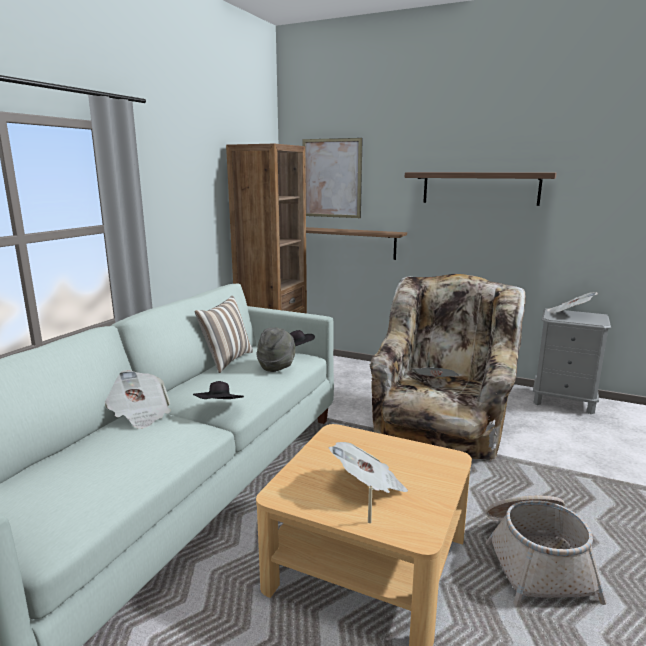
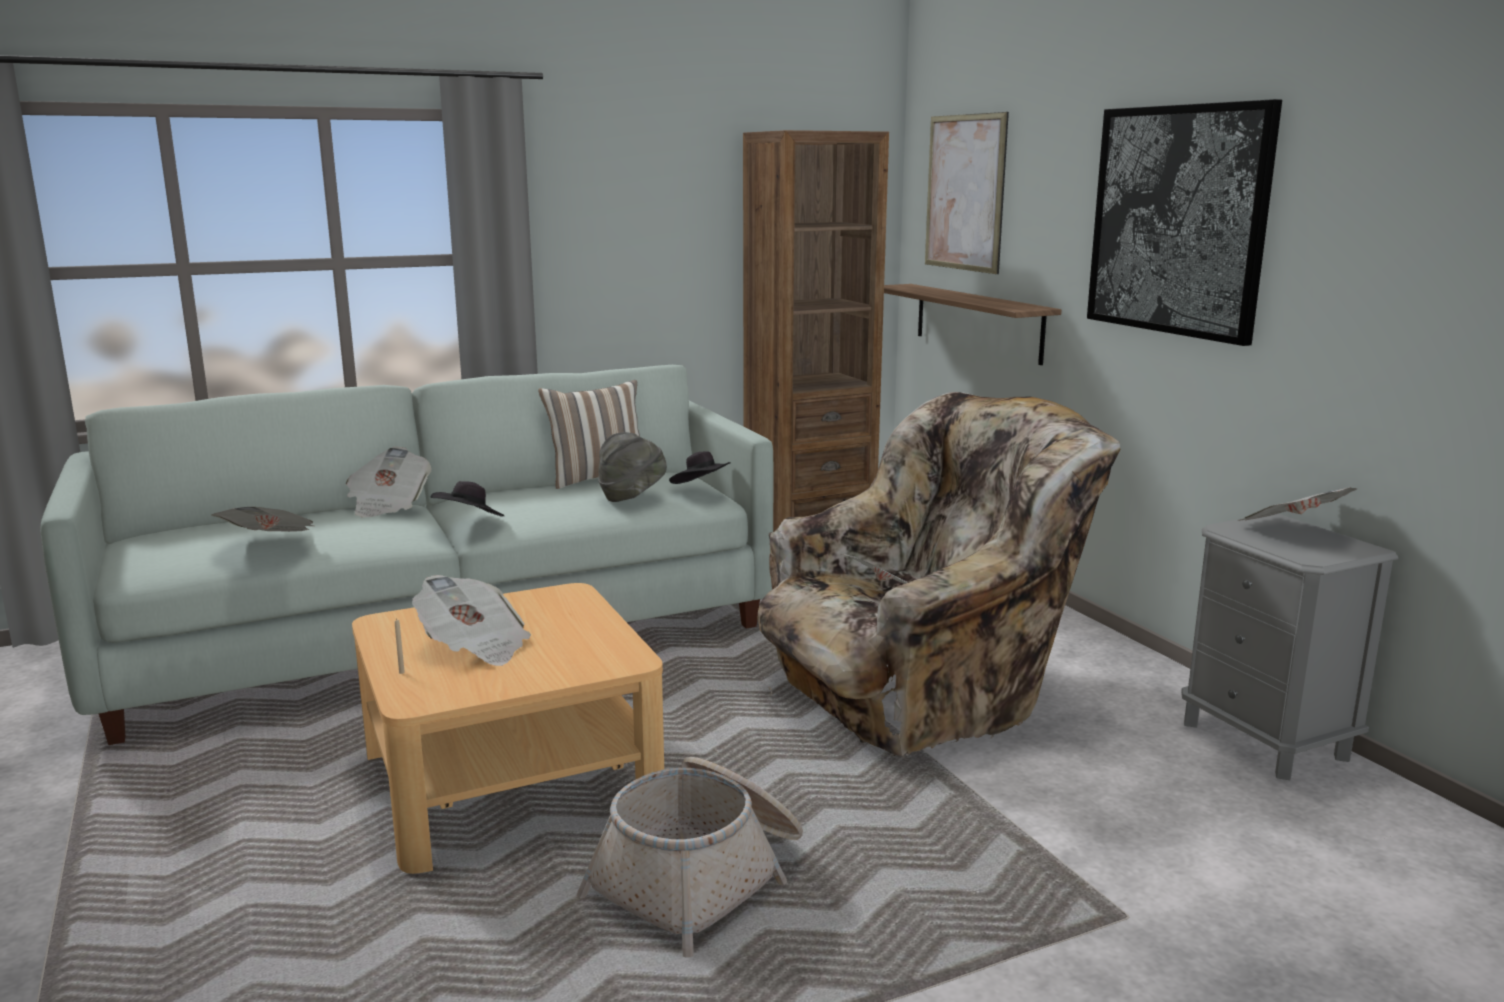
camera: 40 degrees right, 0 degrees up
(125, 472) = (271, 545): none -> newspaper
(480, 188) = (1178, 220): shelf -> picture

